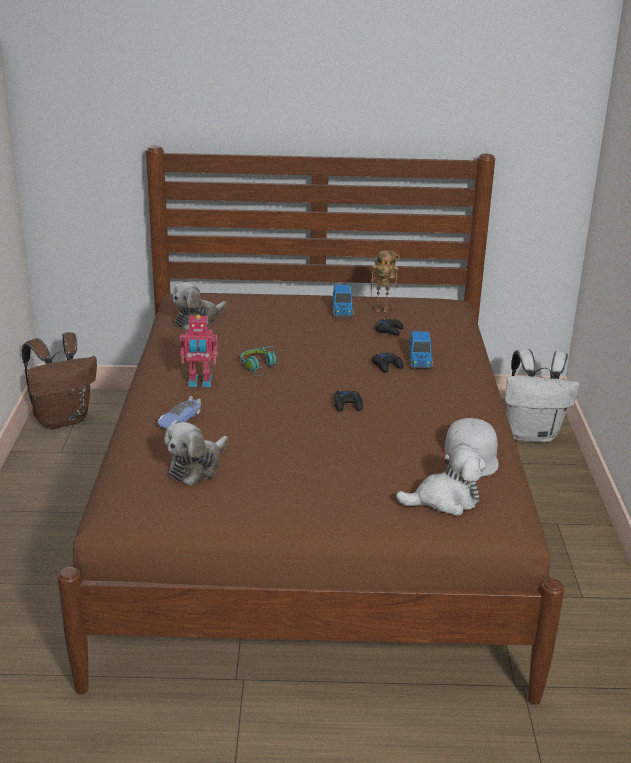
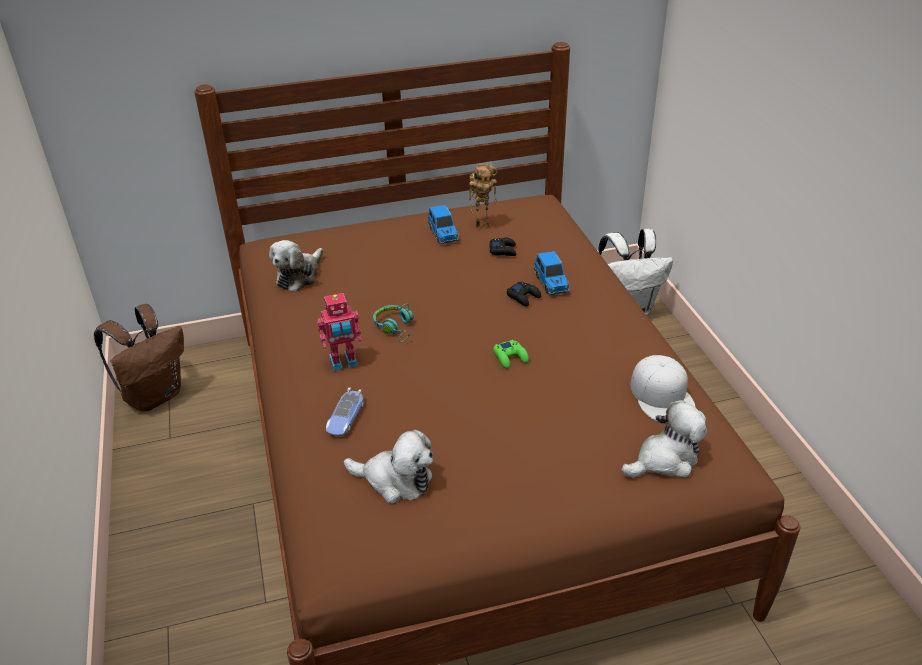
camera: 15 degrees left, 10 degrees up
(197, 467) = (395, 480): plush toy -> plush toy turned 90 degrees counterclockwise
(347, 405) = (510, 357): black game controller -> green game controller

